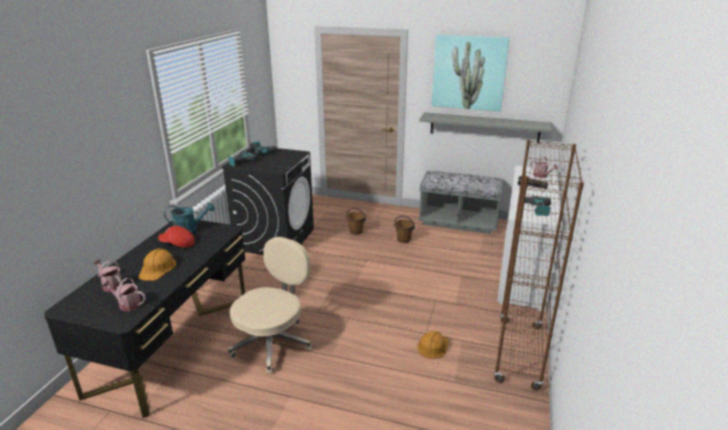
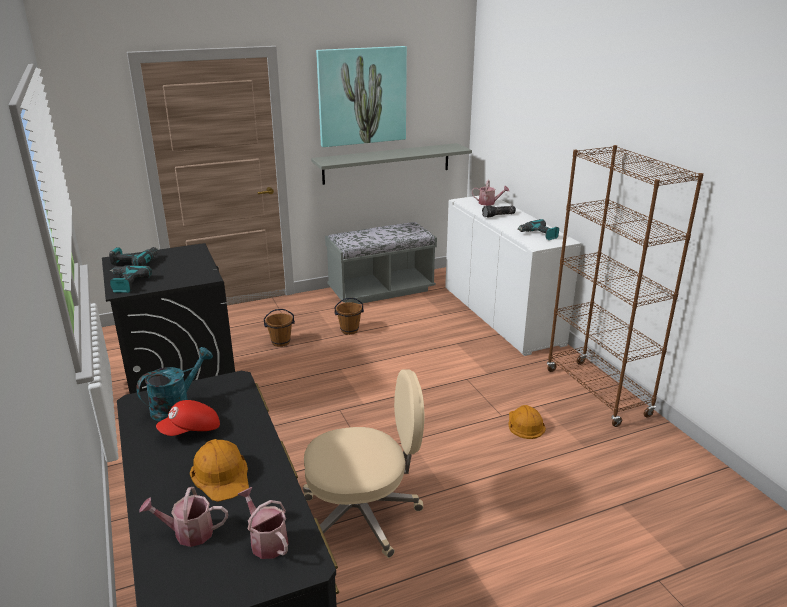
camera: 40 degrees left, 0 degrees up
(127, 304) = (266, 541): watering can -> watering can turned 75 degrees clockwise
(273, 343) = (363, 515): beige office chair -> beige office chair turned 90 degrees clockwise

